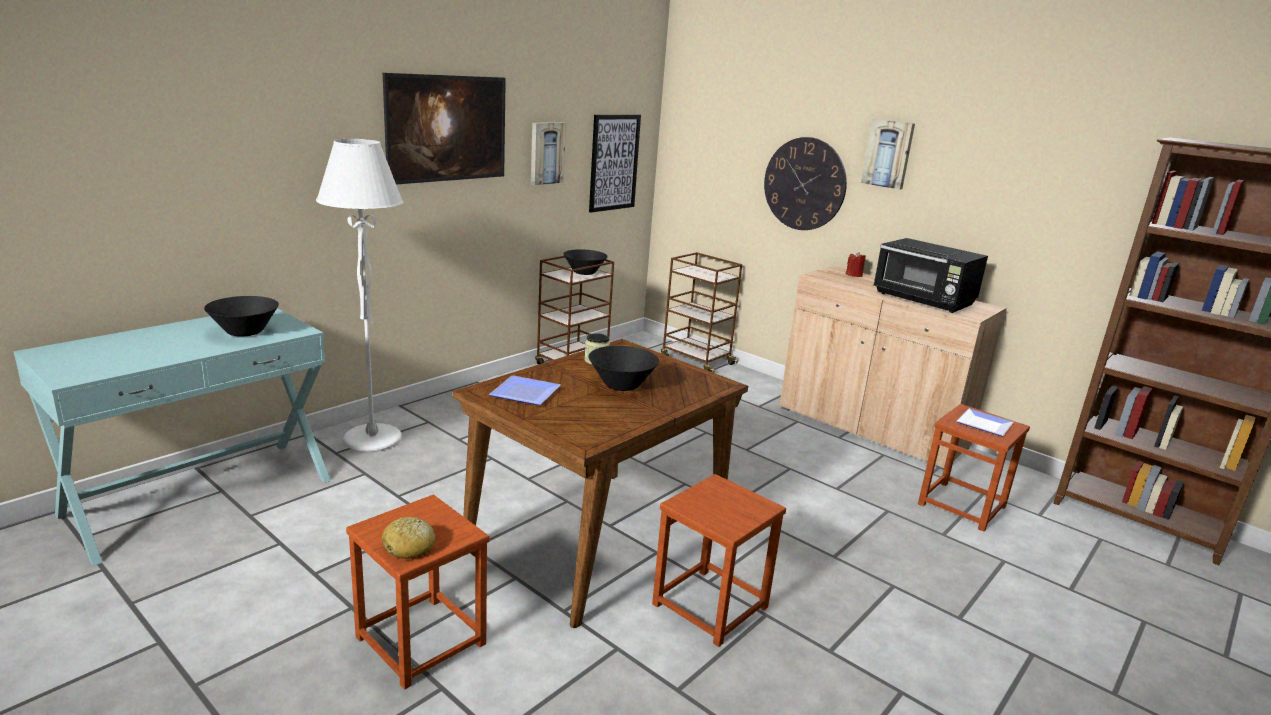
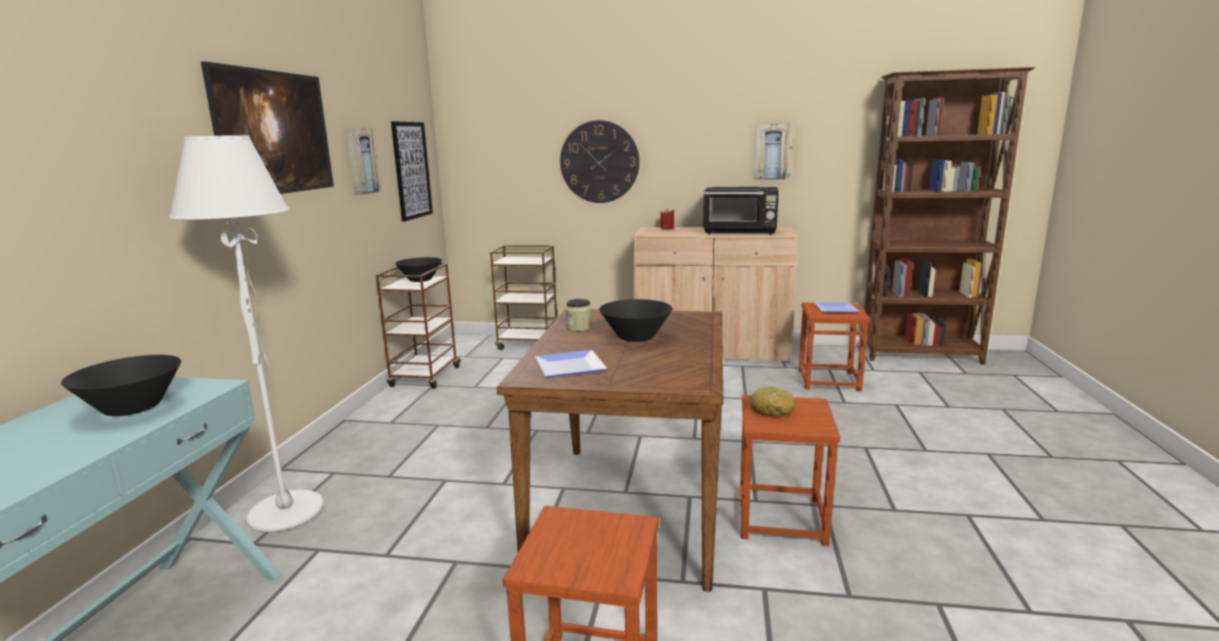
camera: 30 degrees left, 5 degrees down
(409, 547) = (604, 564): bread -> bread (772, 410)
(888, 154) = (671, 123): picture -> picture (772, 151)

